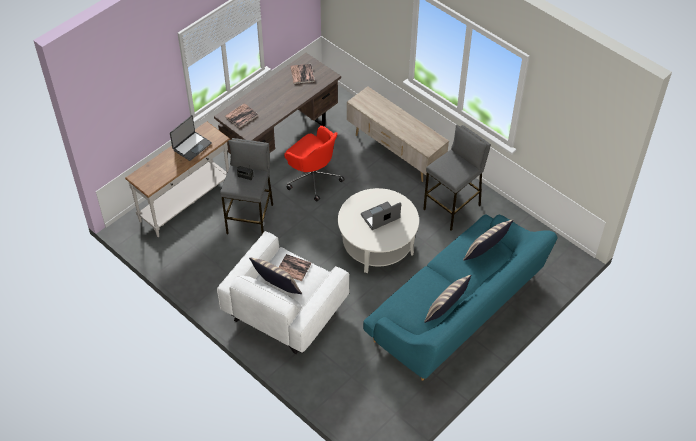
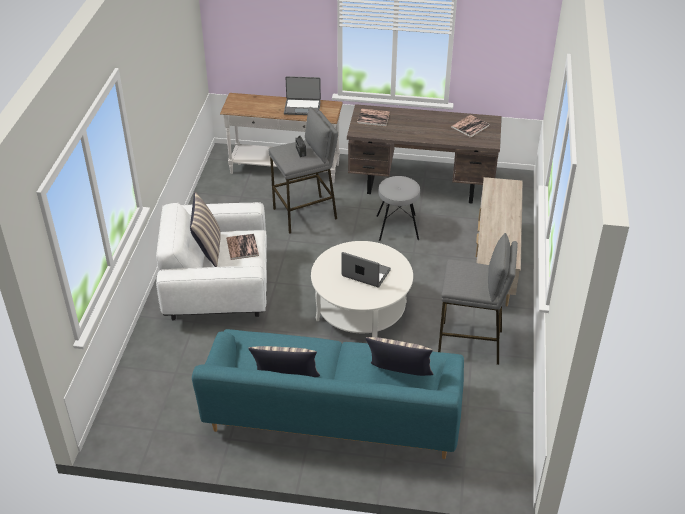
camera: 55 degrees right, 10 degrees down
(313, 178) = (397, 227): red office chair -> grey stool

